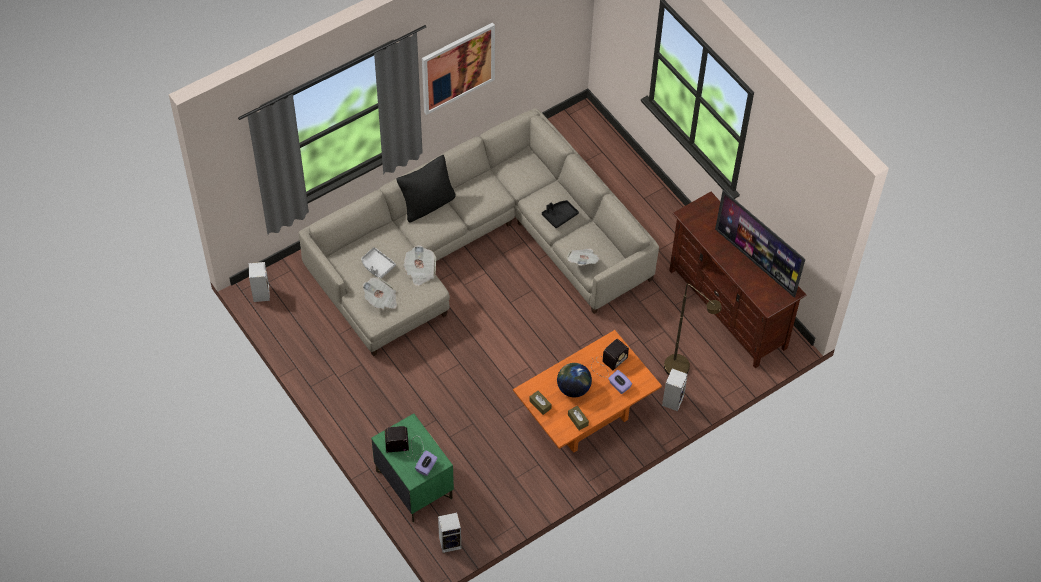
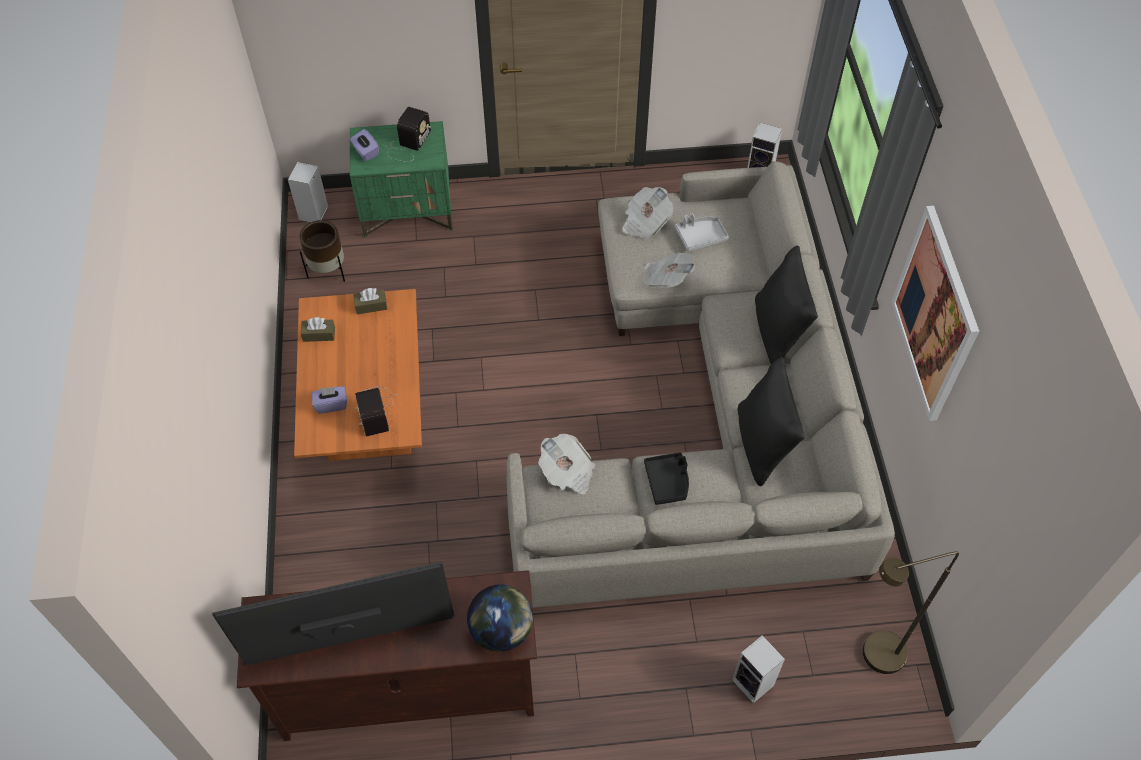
camera: 120 degrees right, 0 degrees up
(494, 503) = (328, 271): none -> brown planter
(508, 185) = (763, 445): none -> black pillow
(573, 388) = (367, 351): globe -> globe (502, 630)
(672, 400) = (317, 530): speaker -> speaker (754, 683)
(682, 371) = (351, 568): brown floor lamp -> brown floor lamp (873, 658)

